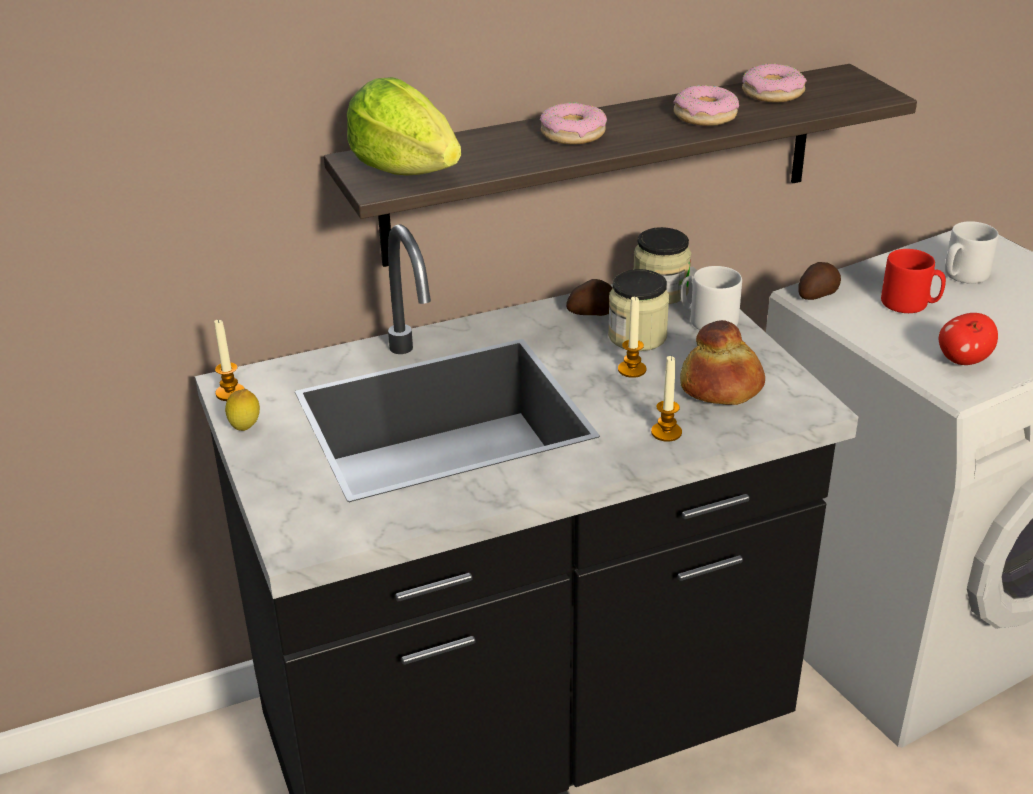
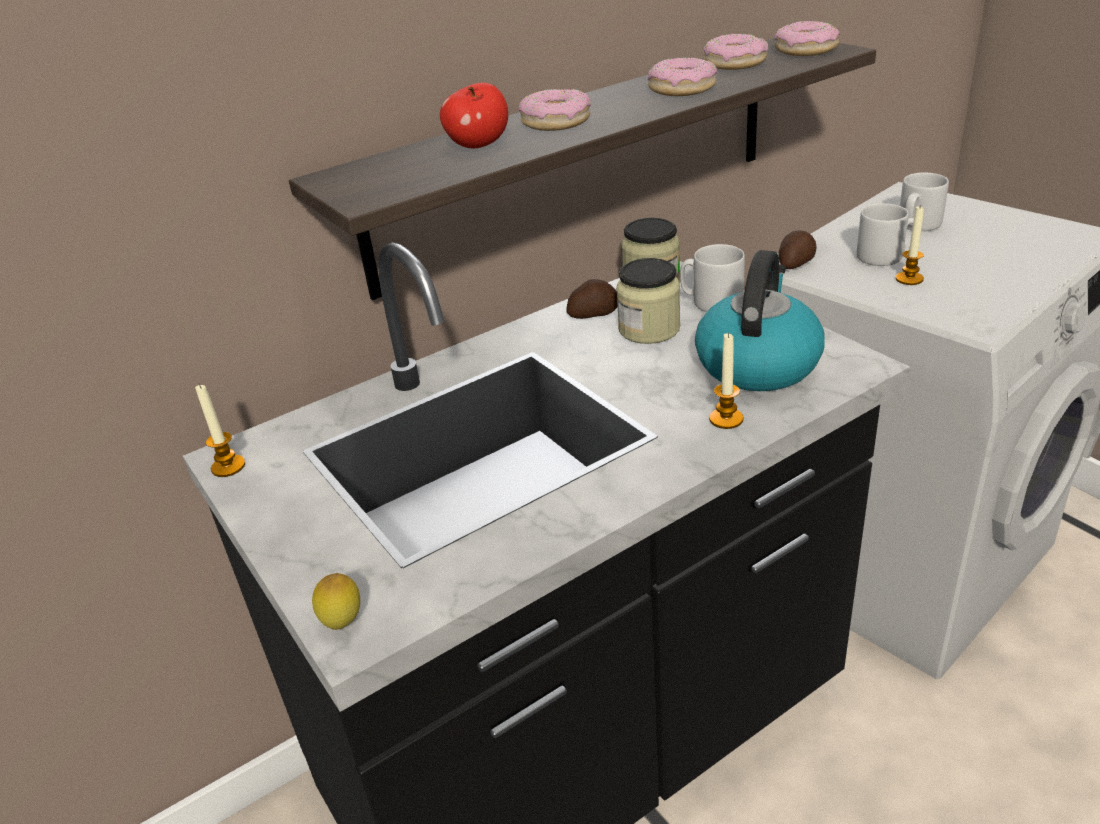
camera: 10 degrees left, 0 degrees up
(245, 429) = (256, 505): lemon -> lemon (343, 624)
(405, 169) = (388, 178): lettuce -> none
(632, 370) = (659, 362): candle -> candle (909, 279)
(720, 387) = (757, 363): bread -> kettle
(849, 89) = (806, 50): none -> donut
(910, 304) = (885, 257): red mug -> grey mug
(962, 360) = (965, 297): apple -> apple (478, 145)

